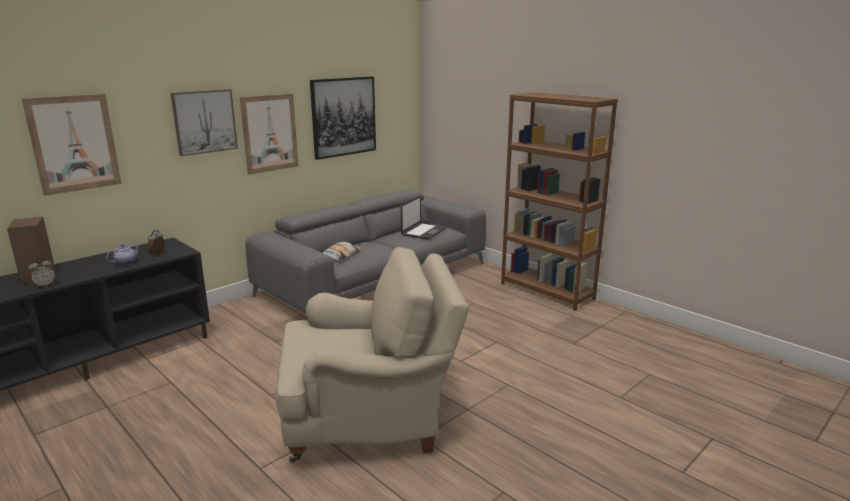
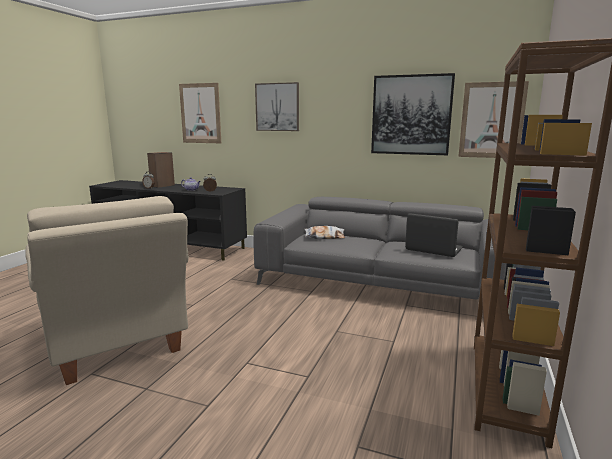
camera: 65 degrees right, 5 degrees down
(270, 133) = (329, 122): picture -> picture (491, 120)
(423, 232) = (433, 249): laptop -> laptop turned 150 degrees counterclockwise

